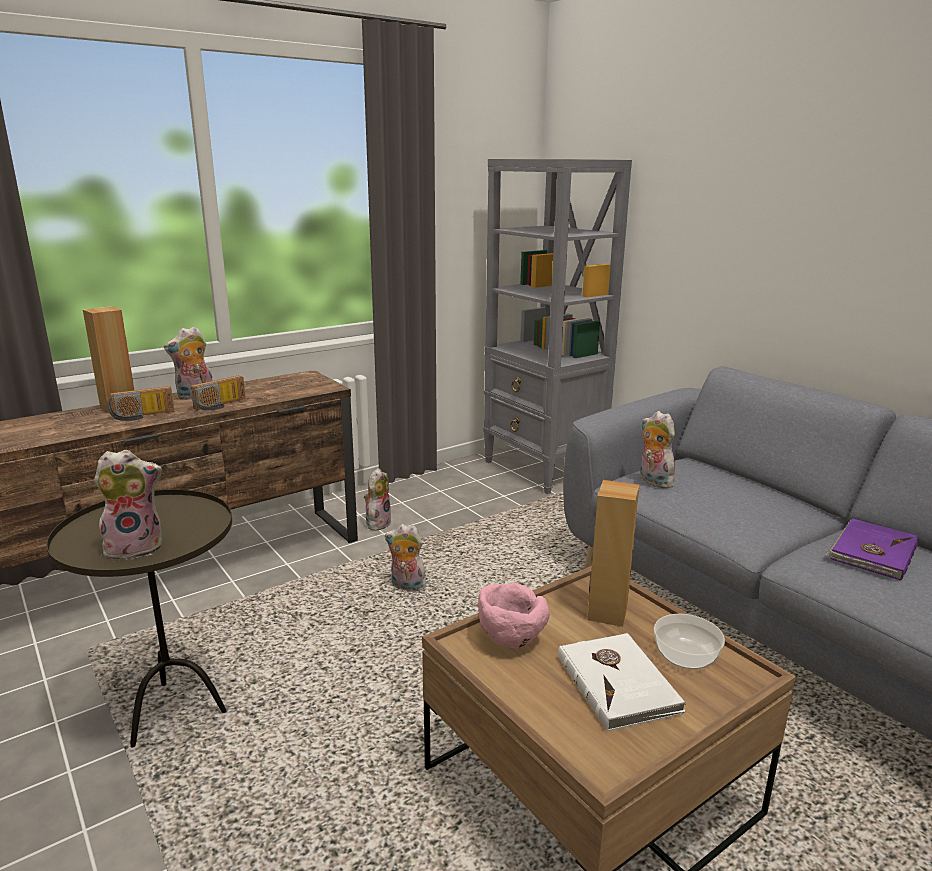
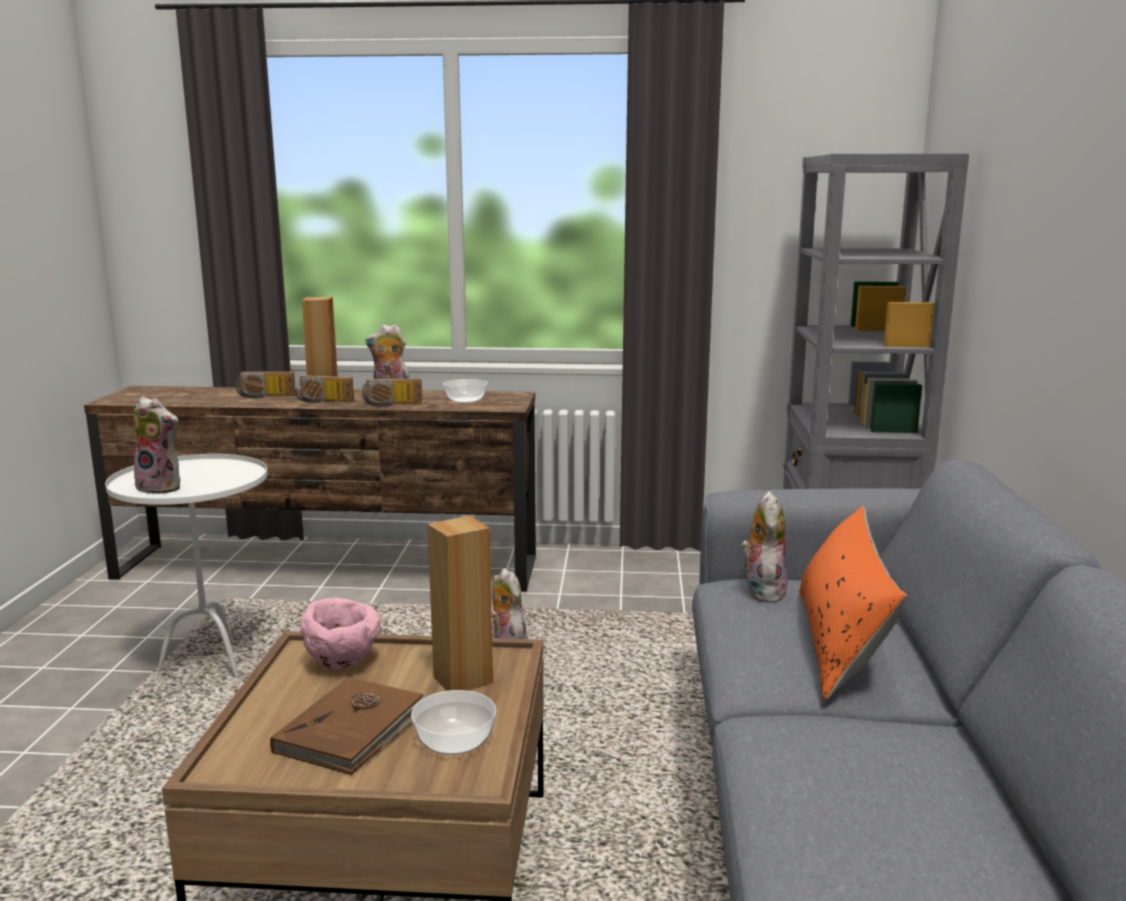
camera: 40 degrees right, 5 degrees down
(62, 424) = (265, 396): none -> radio
(174, 715) = (208, 664): brown side table -> white side table
(276, 388) = (465, 400): none -> bowl
(377, 523) = (568, 582): plush toy -> none
(618, 683) = (354, 729): white book -> brown book
(743, 498) = (841, 642): none -> orange pillow
(871, 552) = (881, 751): purple book -> none

